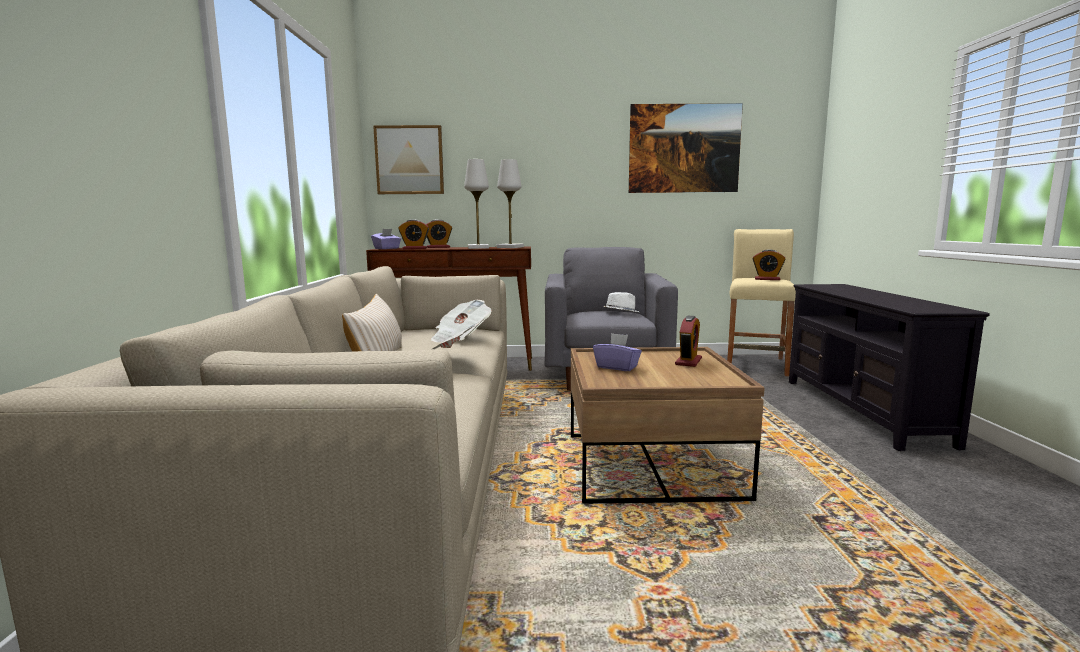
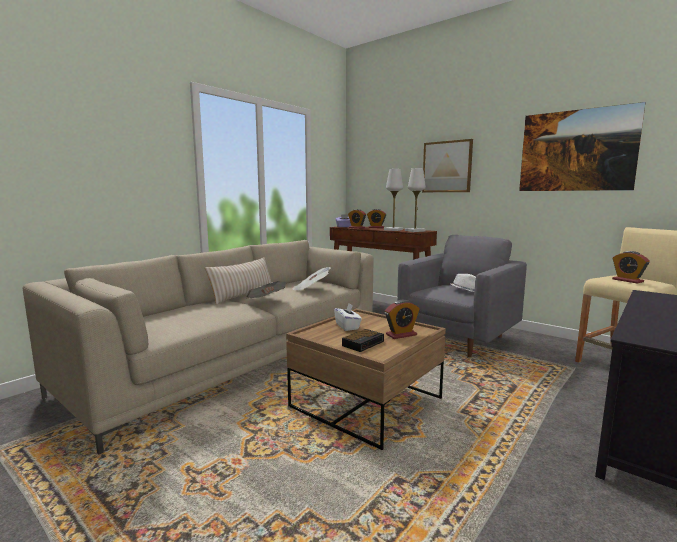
camera: 40 degrees right, 0 degrees up
(409, 160) = (368, 169): picture -> picture (447, 167)
(617, 367) = (347, 326): purple tissue box -> white tissue box
(683, 377) = (363, 343): none -> alarm clock

